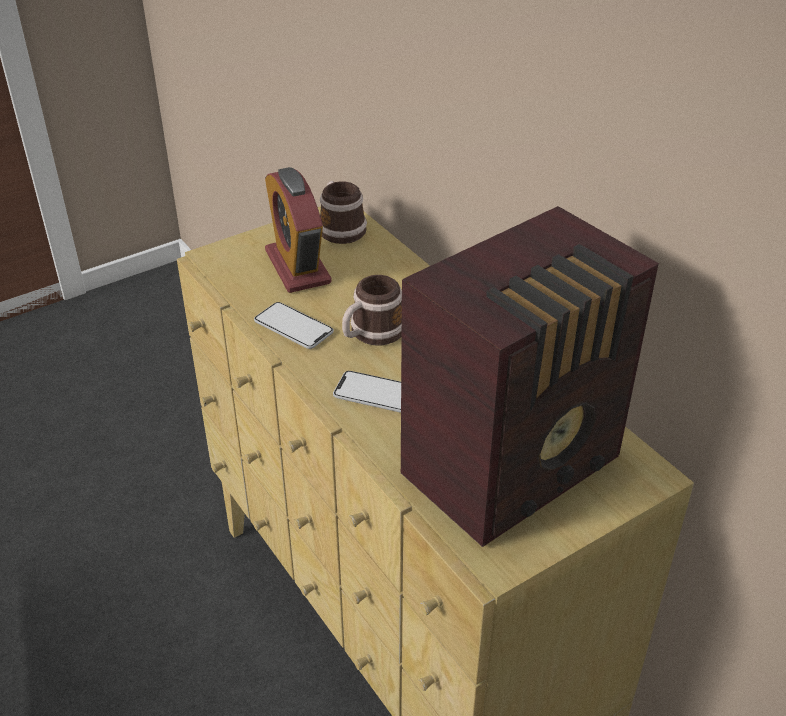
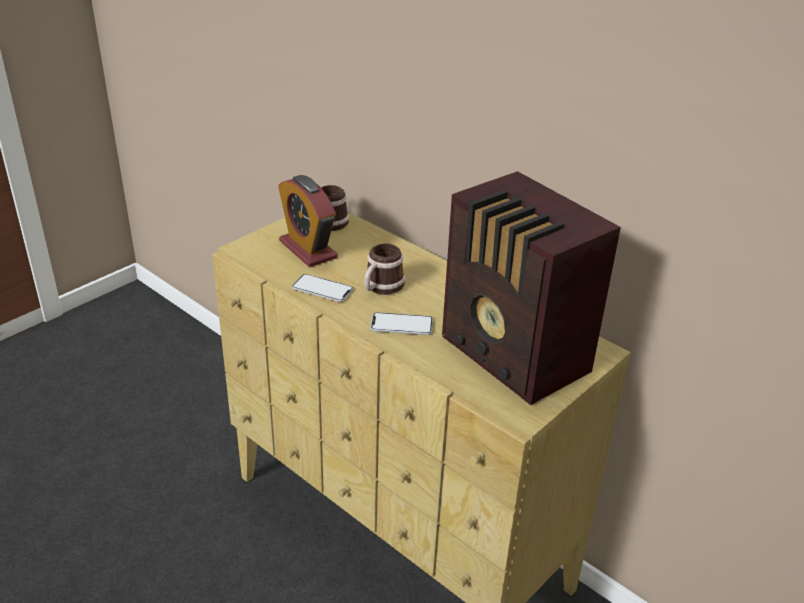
camera: 15 degrees left, 5 degrees down
(517, 467) = (514, 358): radio -> radio turned 105 degrees clockwise

